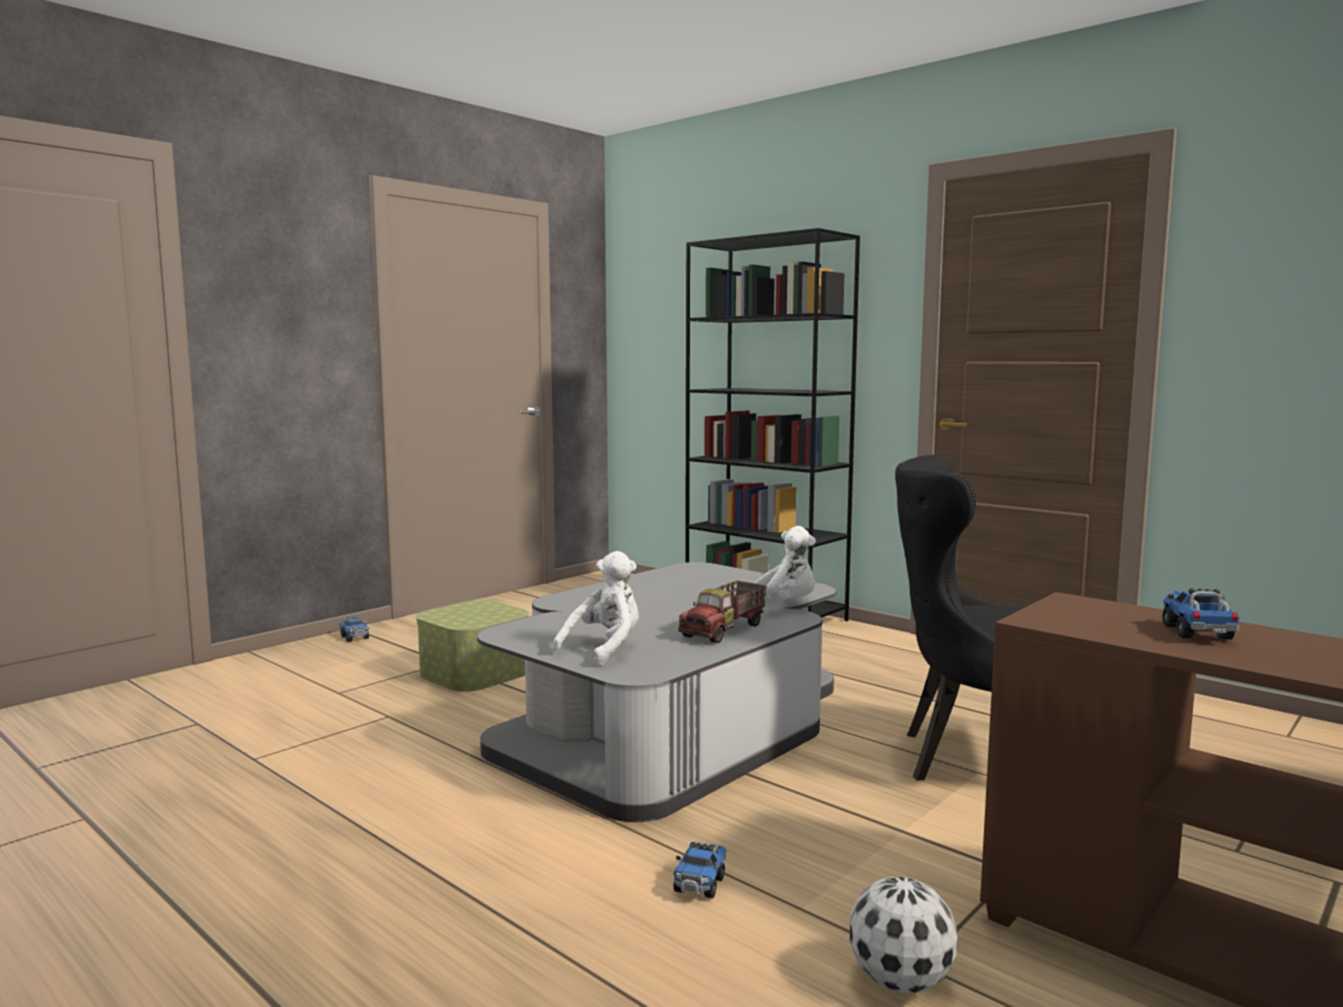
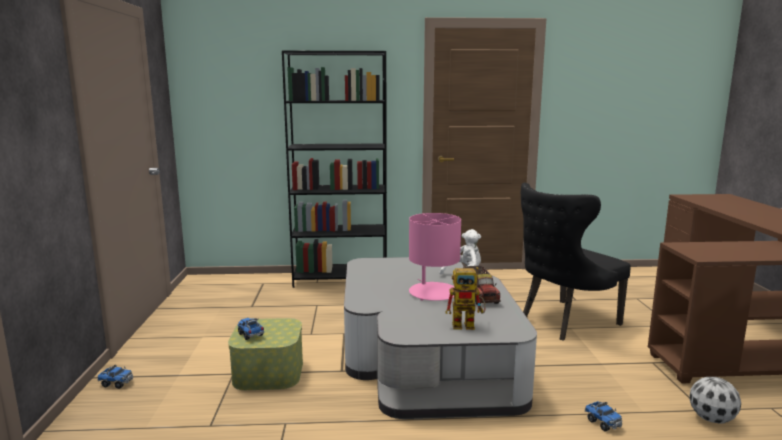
camera: 45 degrees left, 5 degrees up
(605, 649) = (468, 325): white plush toy -> toy robot
(676, 612) = (433, 292): none -> pink table lamp
(1197, 633) = (738, 249): toy truck -> toy truck (251, 335)

